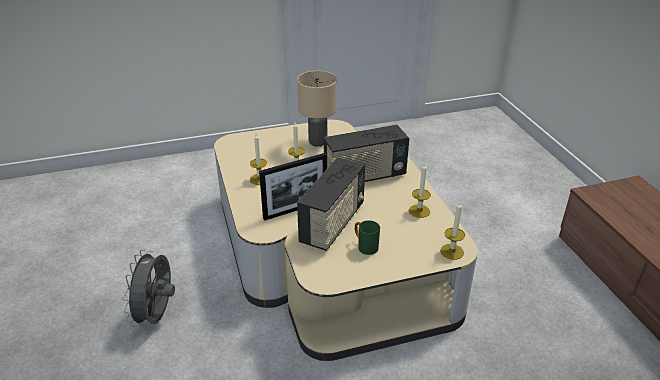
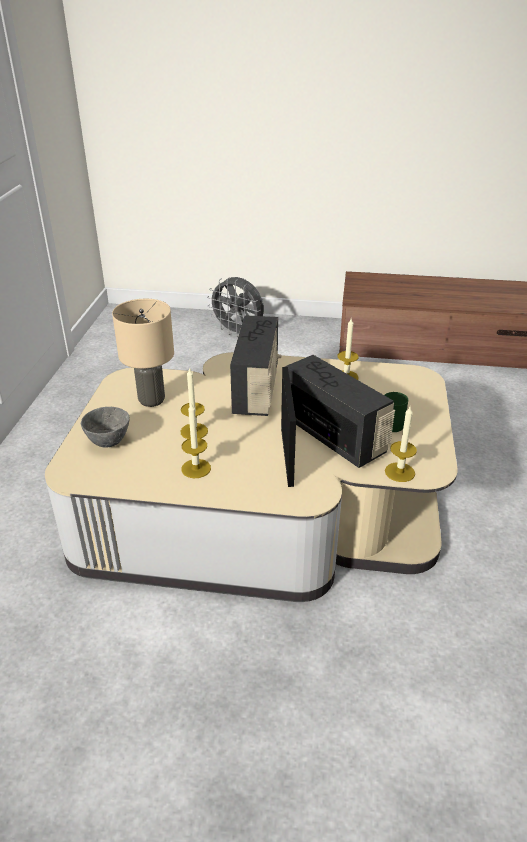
camera: 65 degrees left, 0 degrees up
(157, 315) = (288, 714): grey fan -> grey fan (238, 332)
(265, 143) = (108, 441): none -> grey bowl
(452, 251) = (421, 380): candle -> candle (399, 472)

